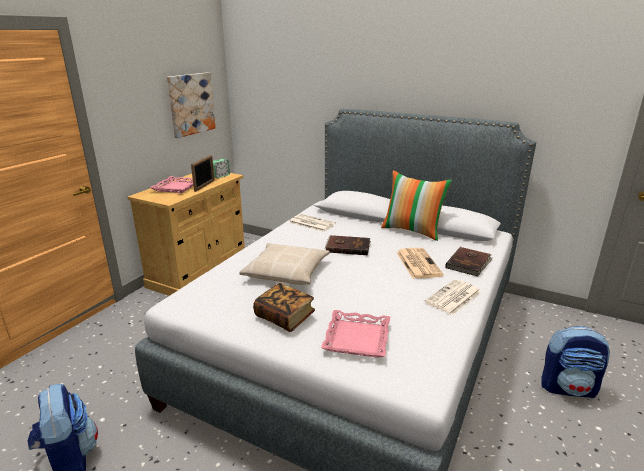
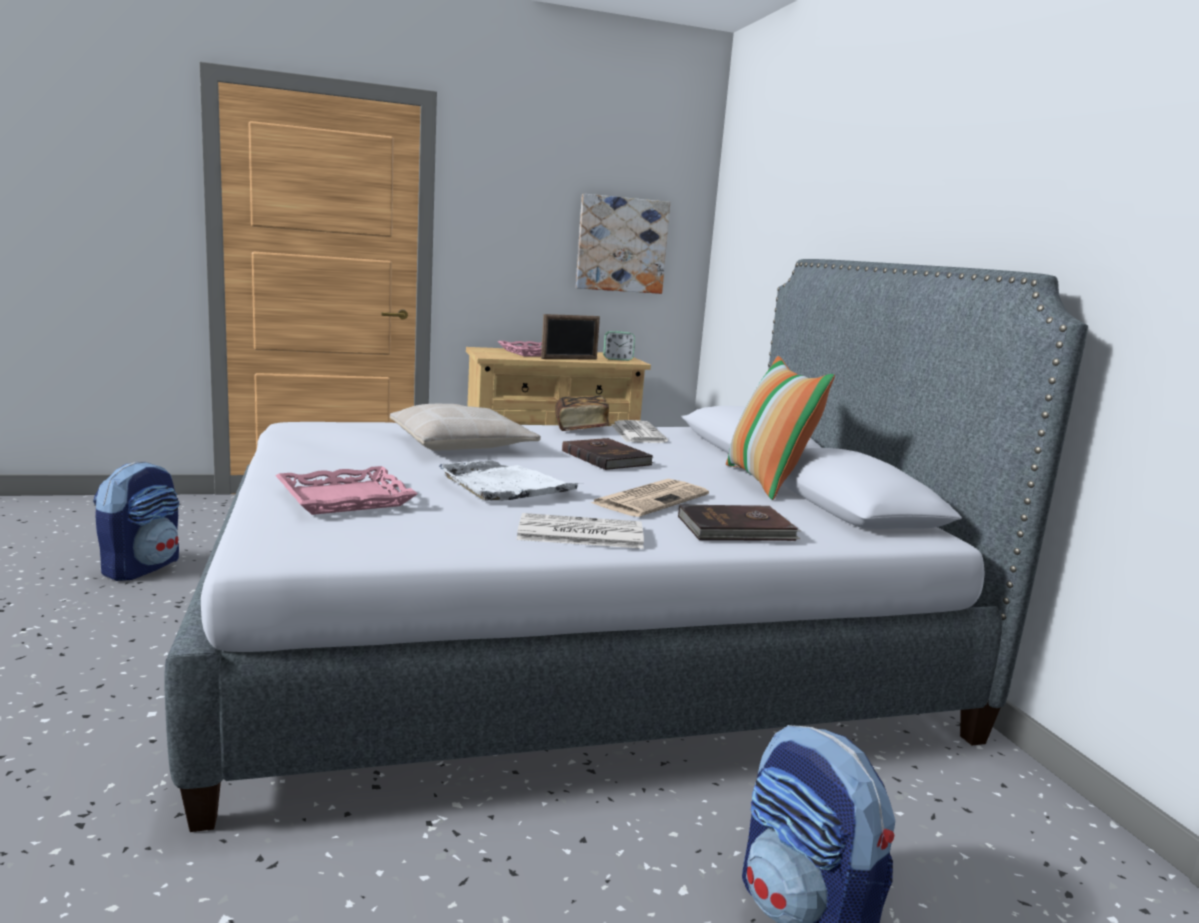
camera: 45 degrees right, 10 degrees down
(285, 317) = (342, 462): book -> book (581, 428)
(372, 288) = (505, 485): none -> white tray

